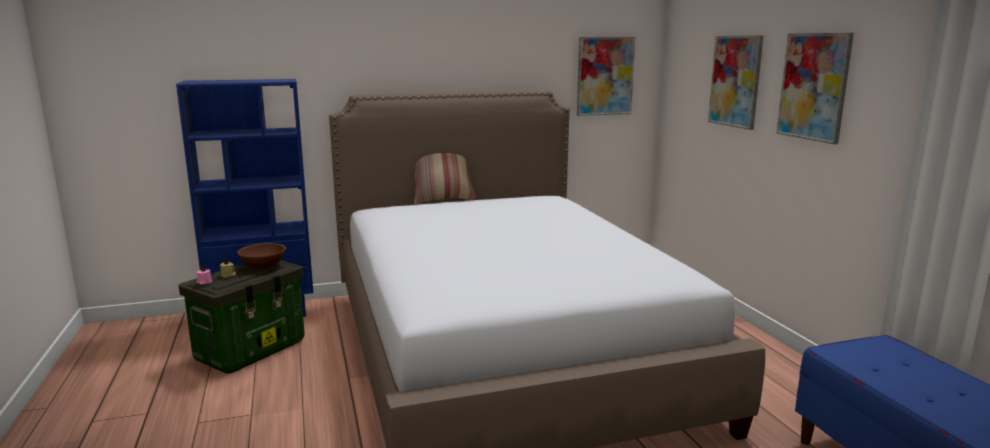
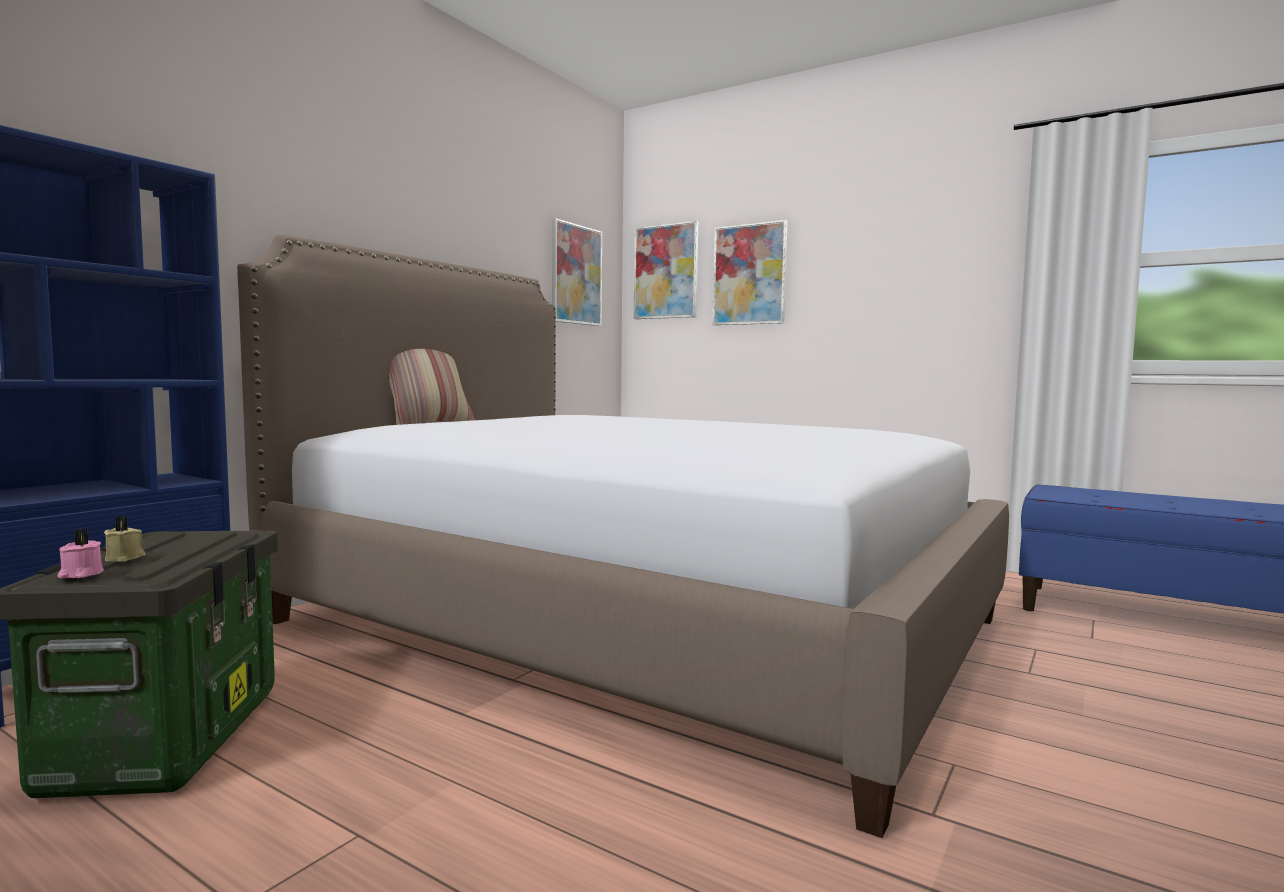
camera: 40 degrees left, 10 degrees down
(263, 265) = (186, 537): brown bowl -> none
(814, 86) = (867, 265): picture -> picture (666, 271)

